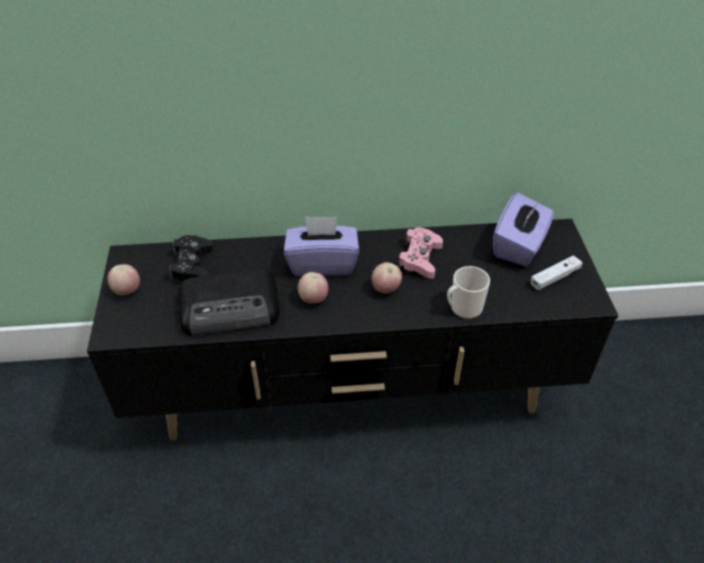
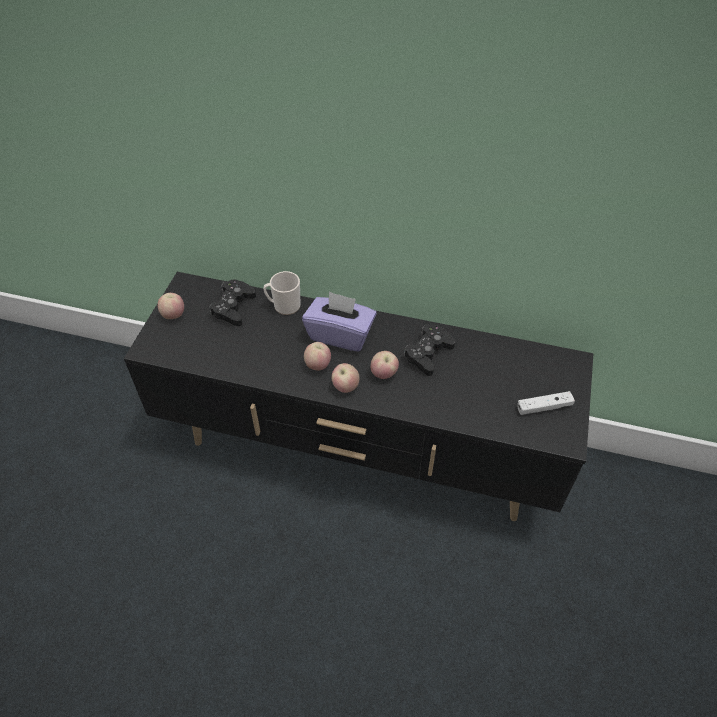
camera: 20 degrees right, 5 degrees up
(231, 308) = (248, 354): radio -> none
(353, 312) = (345, 387): none -> apple
(420, 258) = (428, 353): pink game controller -> black game controller
(463, 308) = (443, 412): mug -> mug (284, 306)
(519, 246) = (526, 367): purple tissue box -> none

